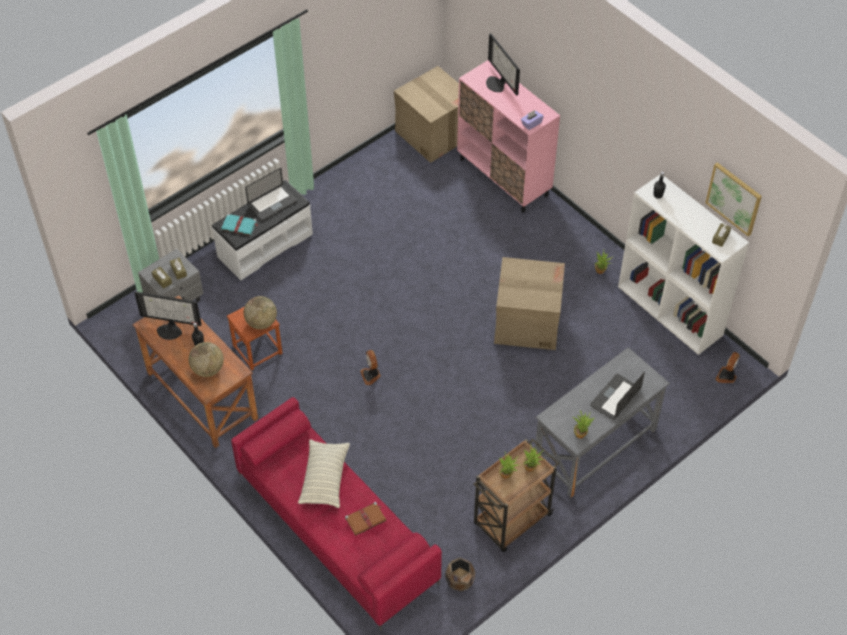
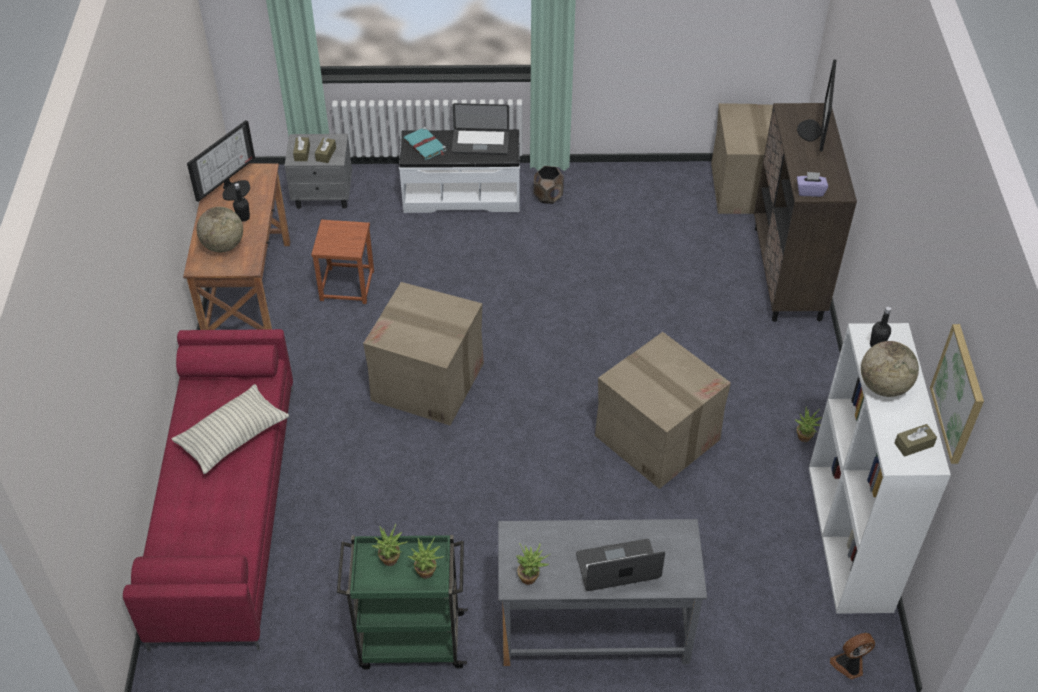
camera: 40 degrees right, 5 degrees down
(170, 329) = (234, 189): monitor -> monitor turned 105 degrees counterclockwise
(261, 322) = (345, 245): globe -> globe (883, 386)
(366, 519) = (224, 508): brown book -> none
(371, 375) = (428, 382): fan -> cardboard box
(460, 580) = (284, 663): brown planter -> brown planter (548, 196)
(504, 177) = (787, 273): pink cabinet -> brown cabinet
(511, 521) = (410, 641): brown cart -> green cart

